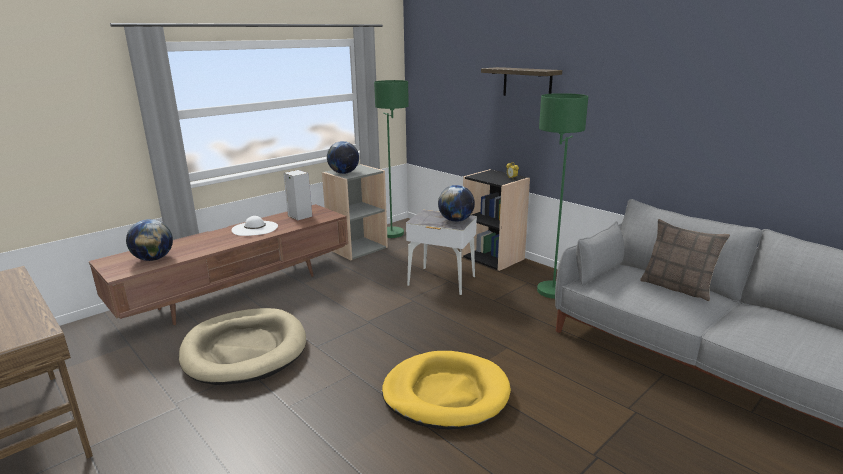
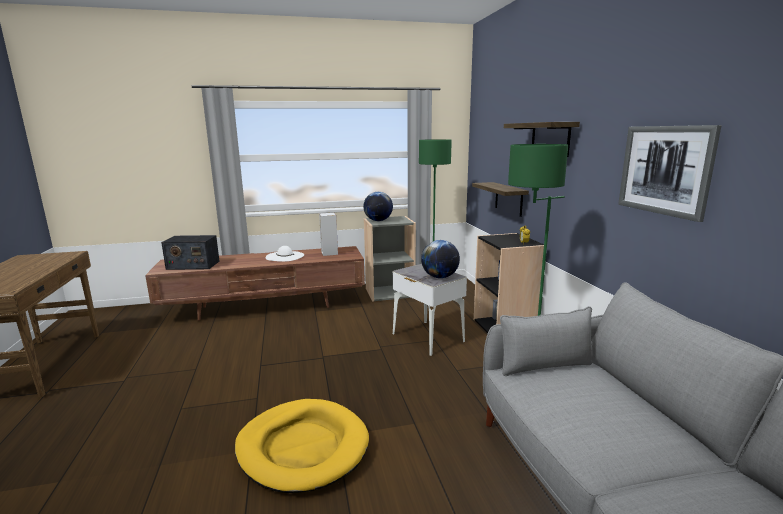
camera: 30 degrees right, 5 degrees down
(153, 259) = (193, 265): globe -> radio
(245, 350) = (213, 352): beige dog bed -> none
(474, 137) = (508, 199): none -> shelf
(650, 112) = (664, 170): none -> picture
(677, 287) = (630, 414): pillow -> none

